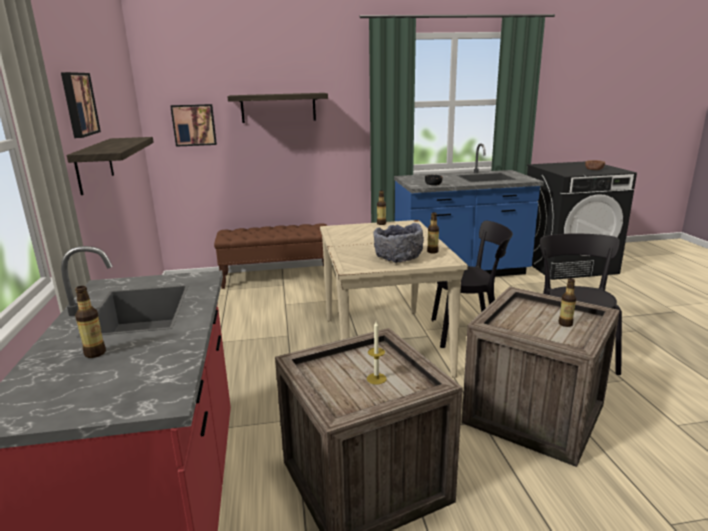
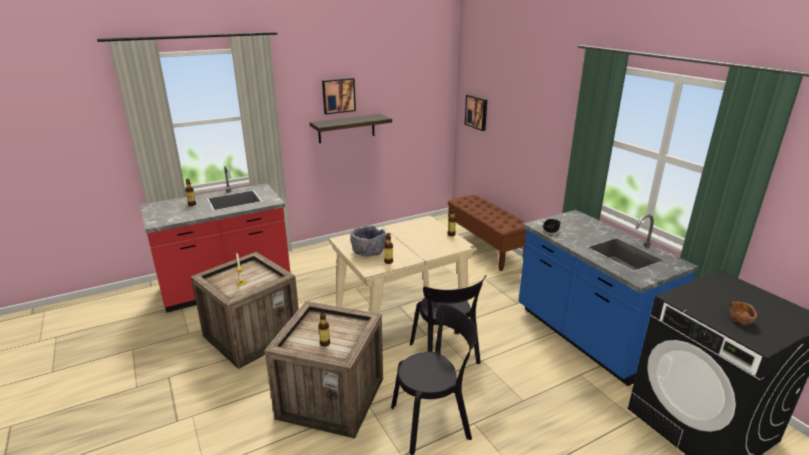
camera: 70 degrees right, 5 degrees up
(278, 107) = (521, 114): shelf -> none

